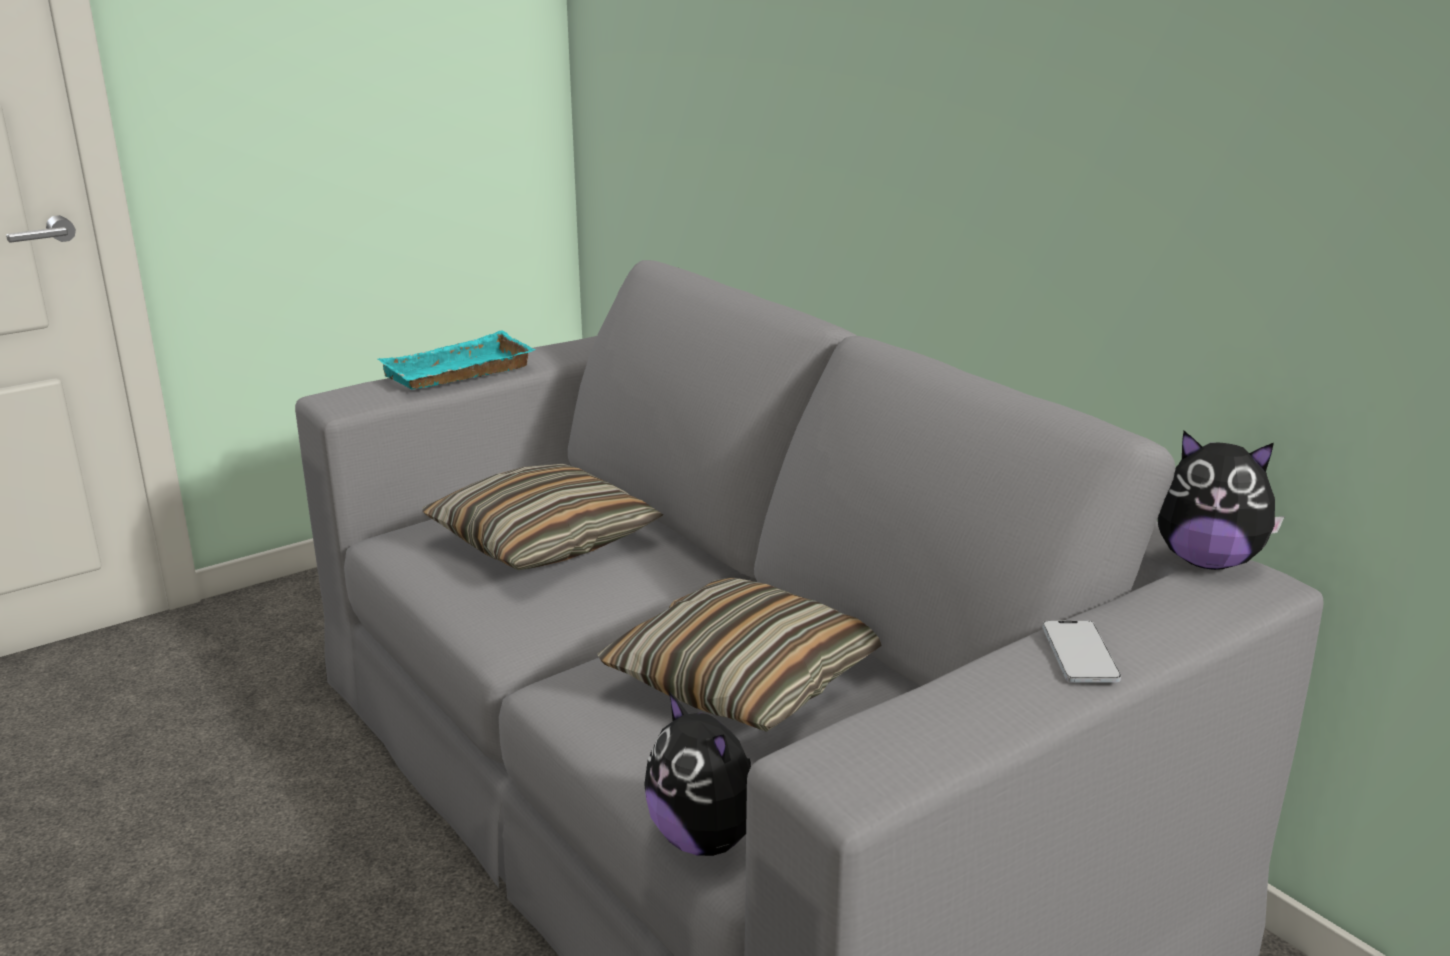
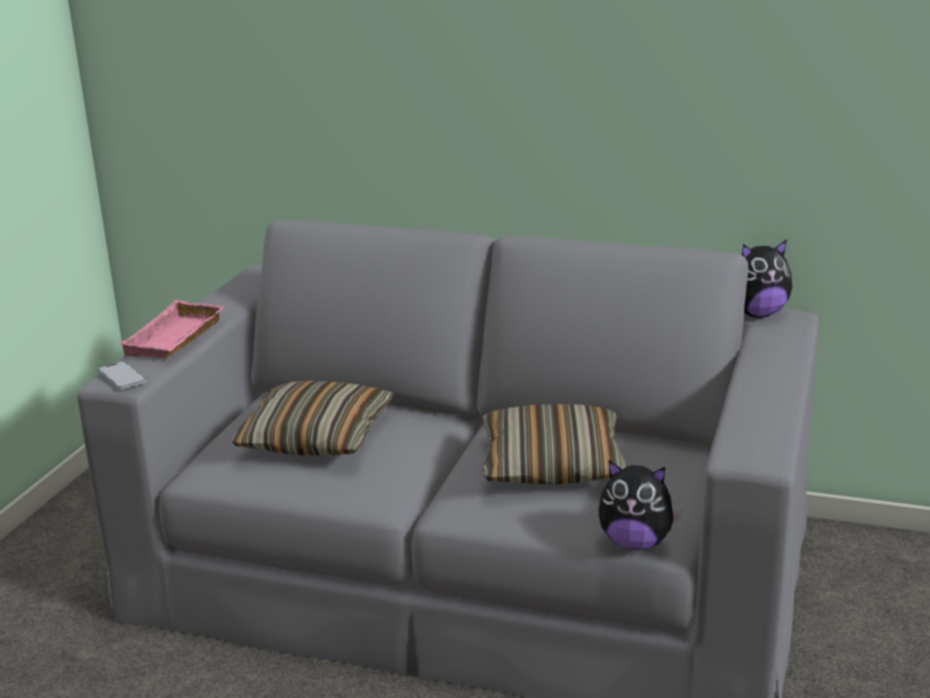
camera: 35 degrees left, 0 degrees up
(458, 374) = (177, 339): turquoise tray -> pink tray
(1079, 654) = (770, 371): phone -> phone (122, 377)

